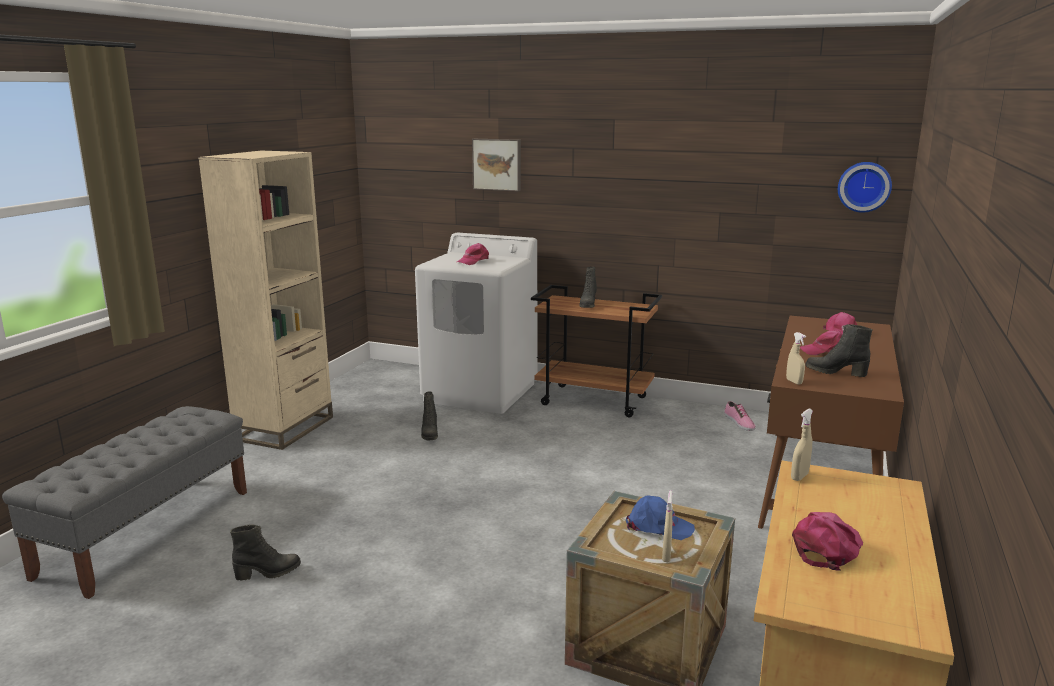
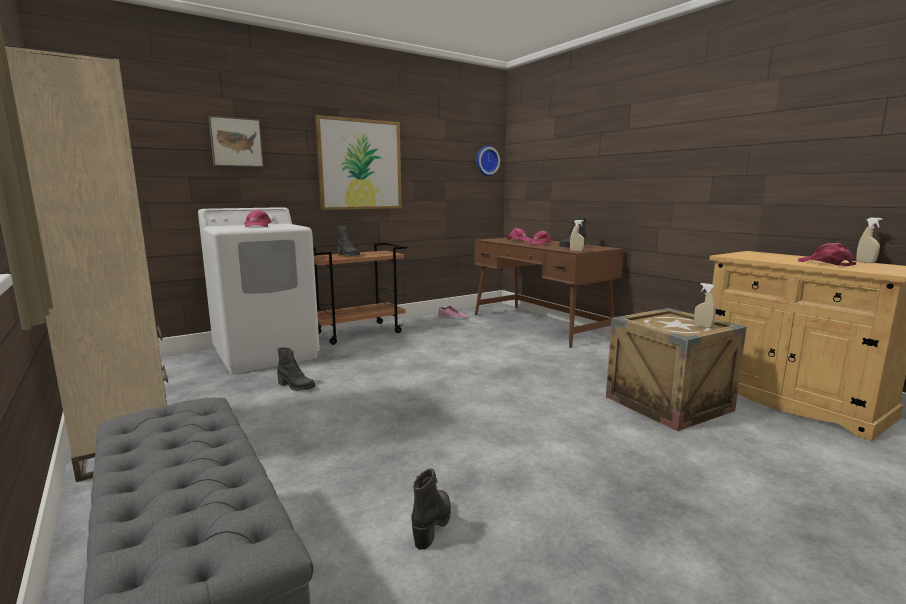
camera: 55 degrees left, 5 degrees down
(636, 190) = (360, 165): none -> picture
(658, 527) = (665, 321): blue cap -> none
(799, 477) = (734, 256): beige spray bottle -> beige spray bottle (865, 262)

